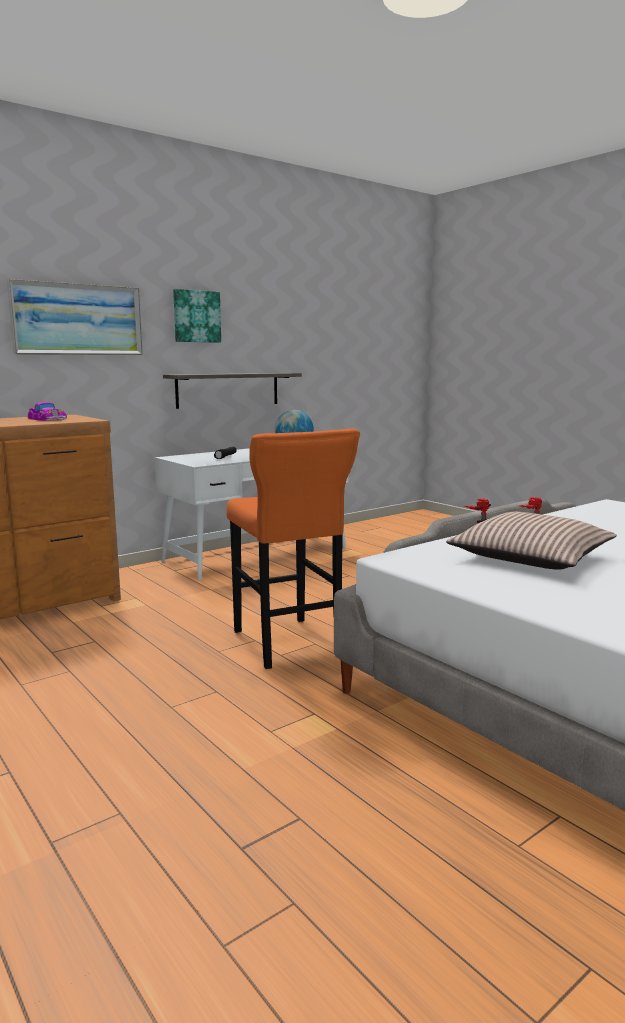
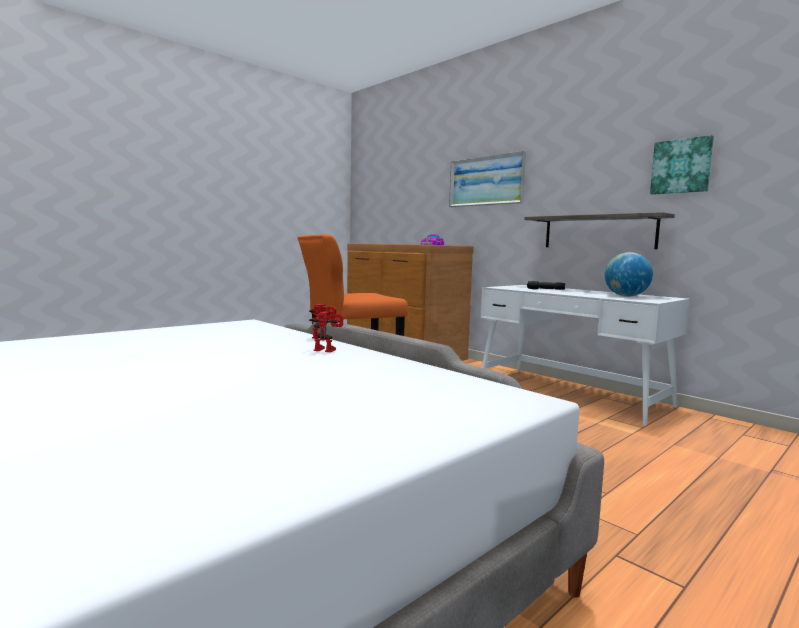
camera: 85 degrees right, 5 degrees down
(196, 316) = (573, 166): picture -> picture (681, 166)
(530, 557) = (220, 342): pillow -> none

